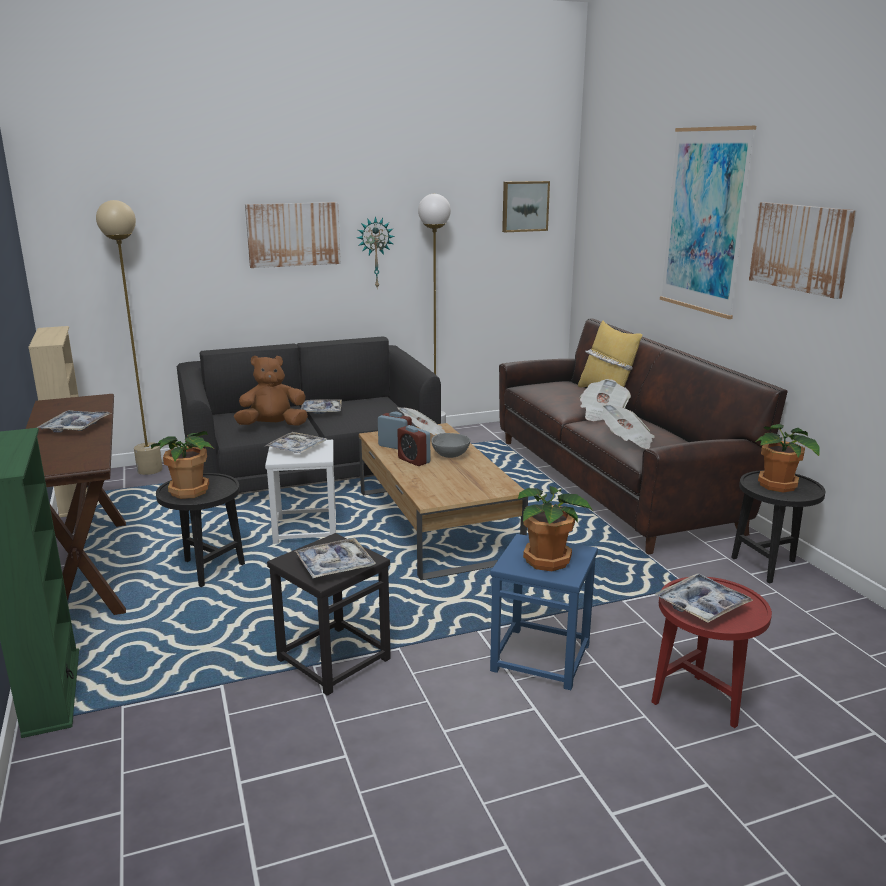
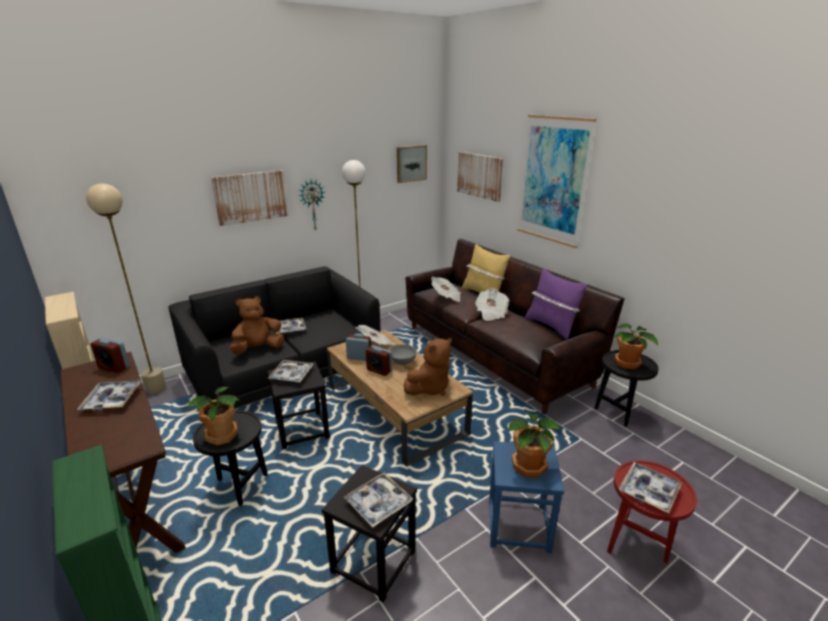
camera: 15 degrees left, 5 degrees up
(89, 403) = (114, 367): none -> alarm clock
(305, 530) = (302, 430): white stool -> black stool
(471, 483) = (430, 388): none -> brown plush toy
(627, 441) = (520, 337): newspaper -> newspaper (446, 297)
(684, 435) = (551, 326): none -> purple pillow
(801, 247) = (634, 205): picture -> picture (480, 175)

